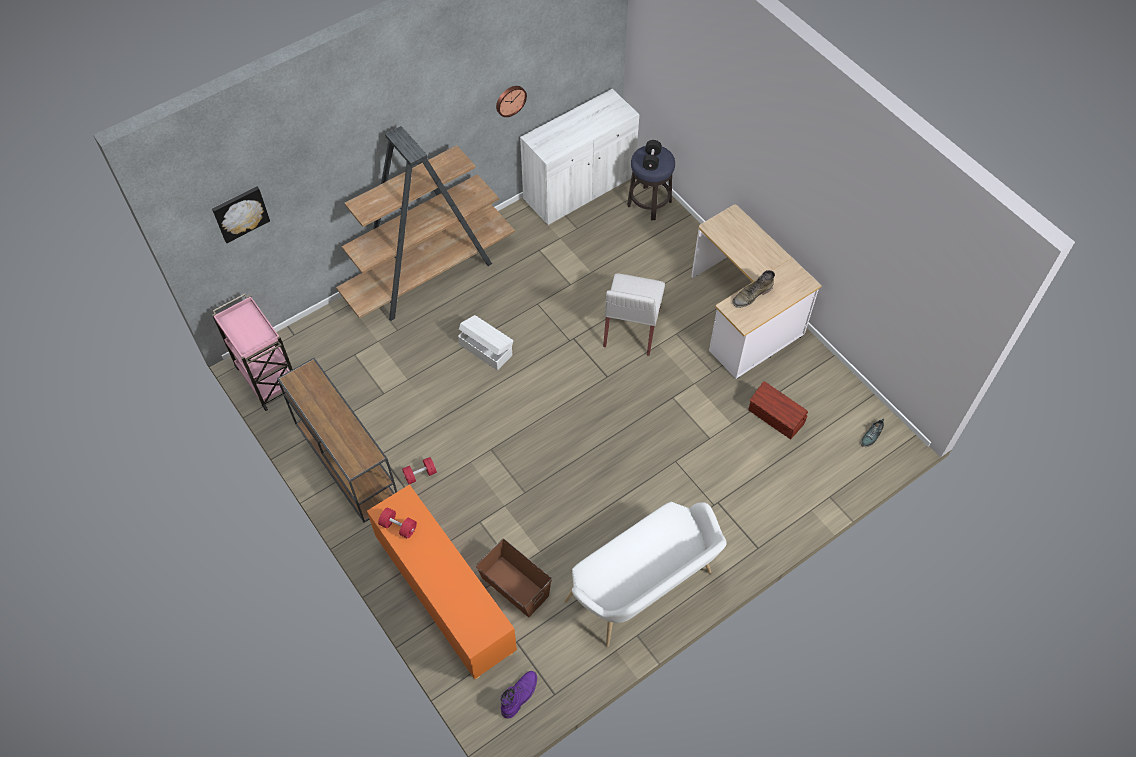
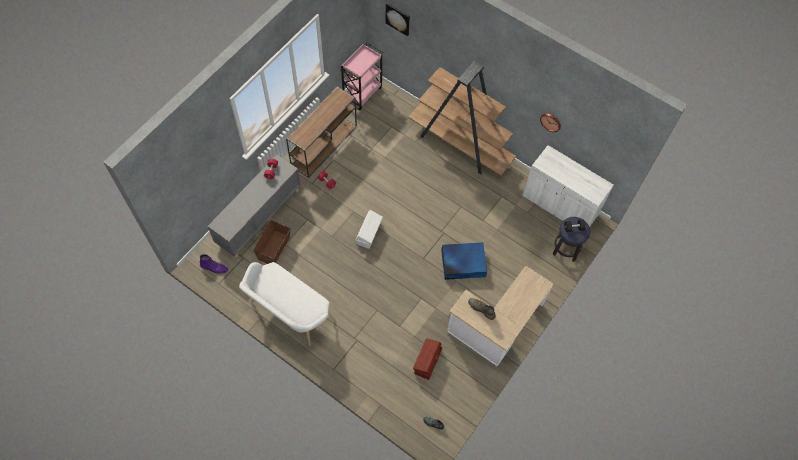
camera: 70 degrees right, 5 degrees up
(445, 597) = (259, 216): orange cabinet -> grey cabinet
(486, 349) = (419, 189): white storage box -> white storage box (369, 233)
(631, 329) = (462, 263): white chair -> blue storage box

